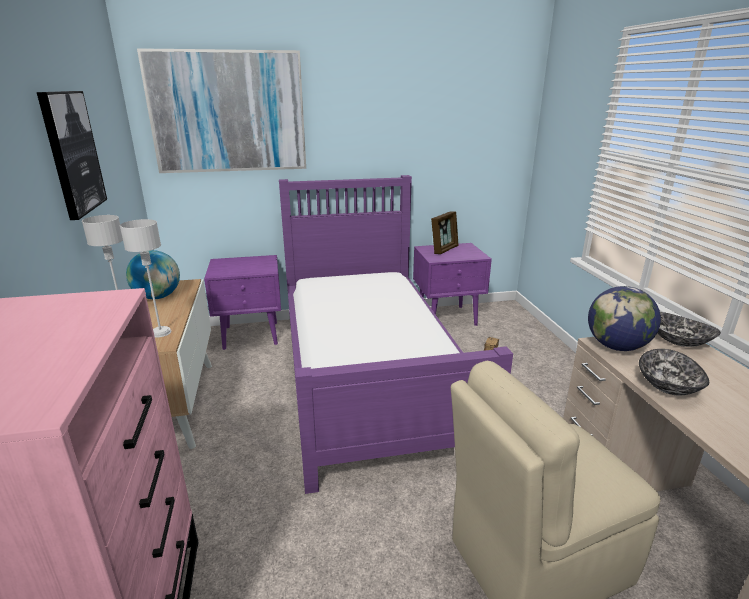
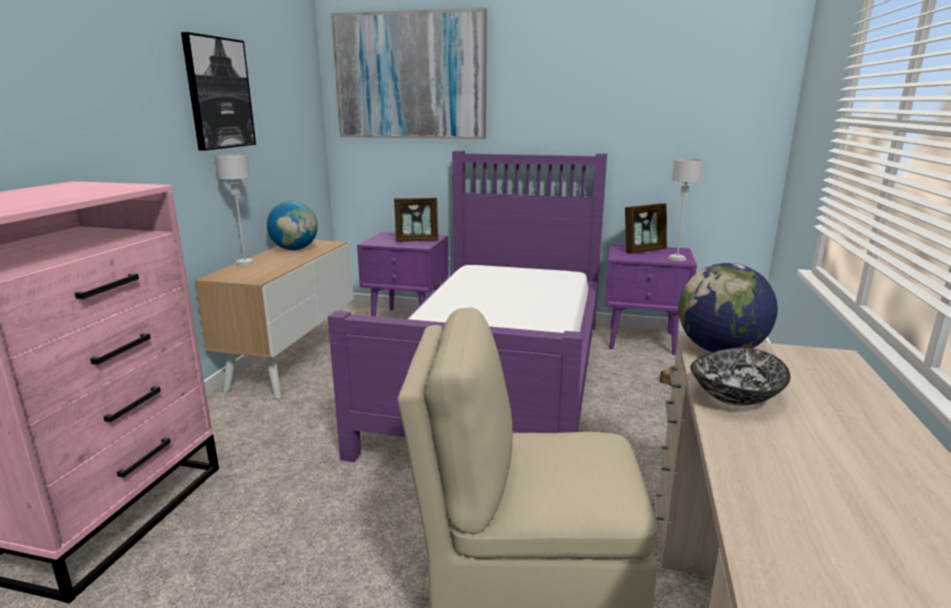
camera: 25 degrees right, 5 degrees down
(160, 332) = (265, 272): grey table lamp -> grey table lamp (676, 258)
(256, 265) = (417, 240): none -> picture frame
(678, 341) = (829, 361): bowl -> none

